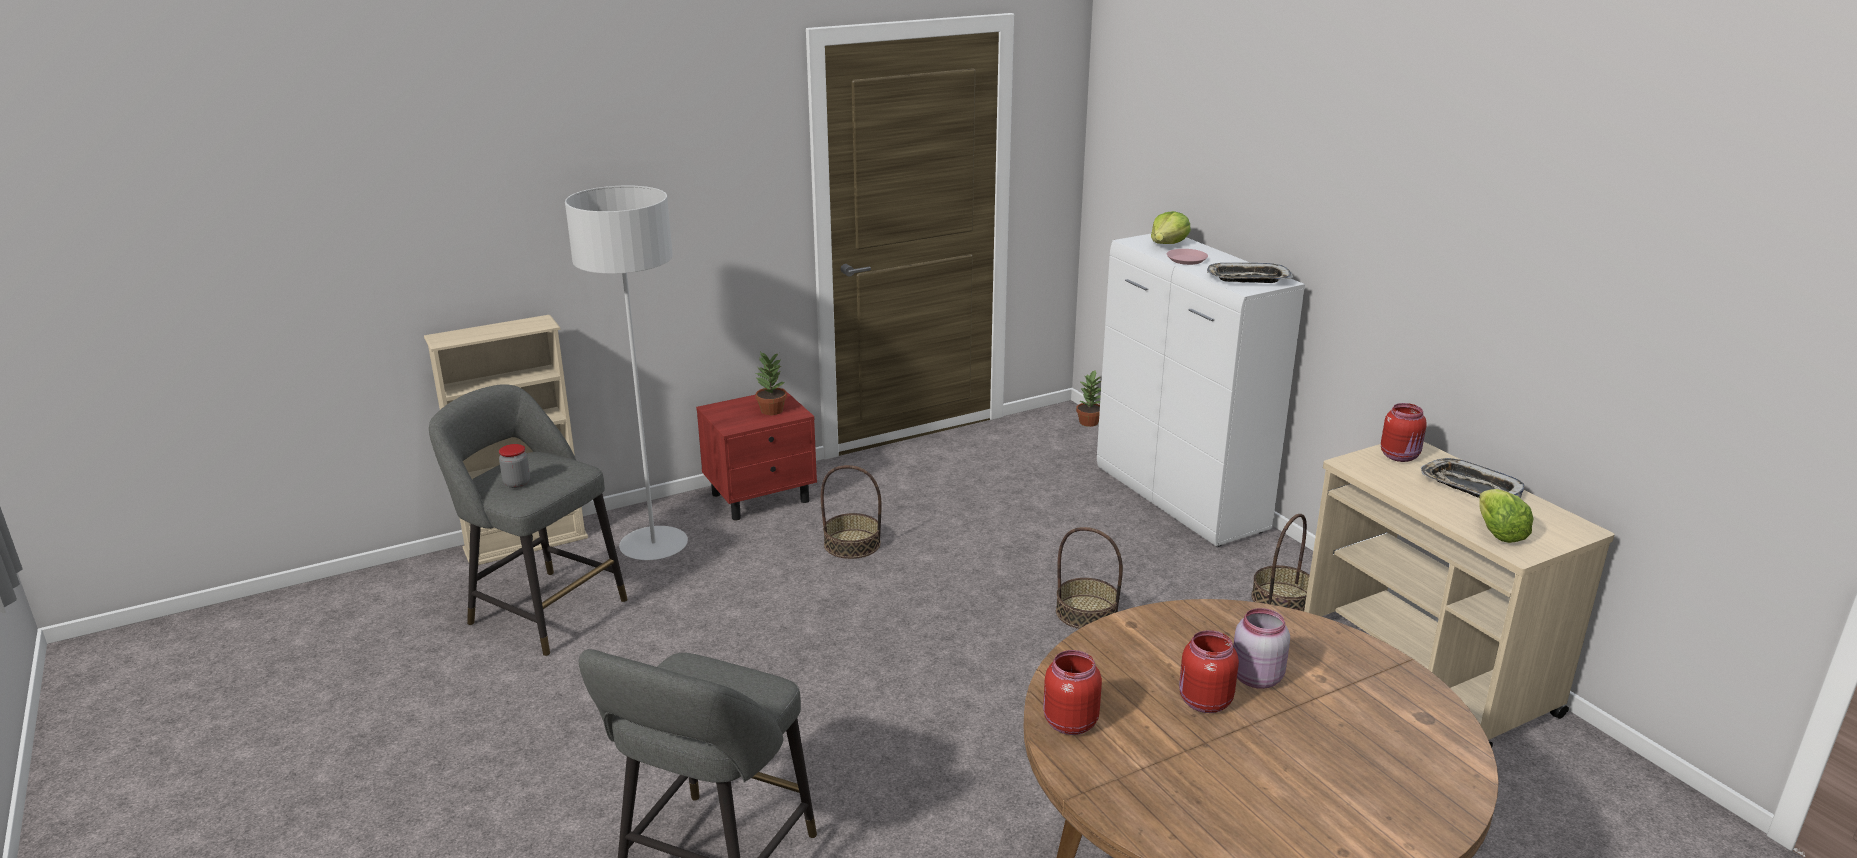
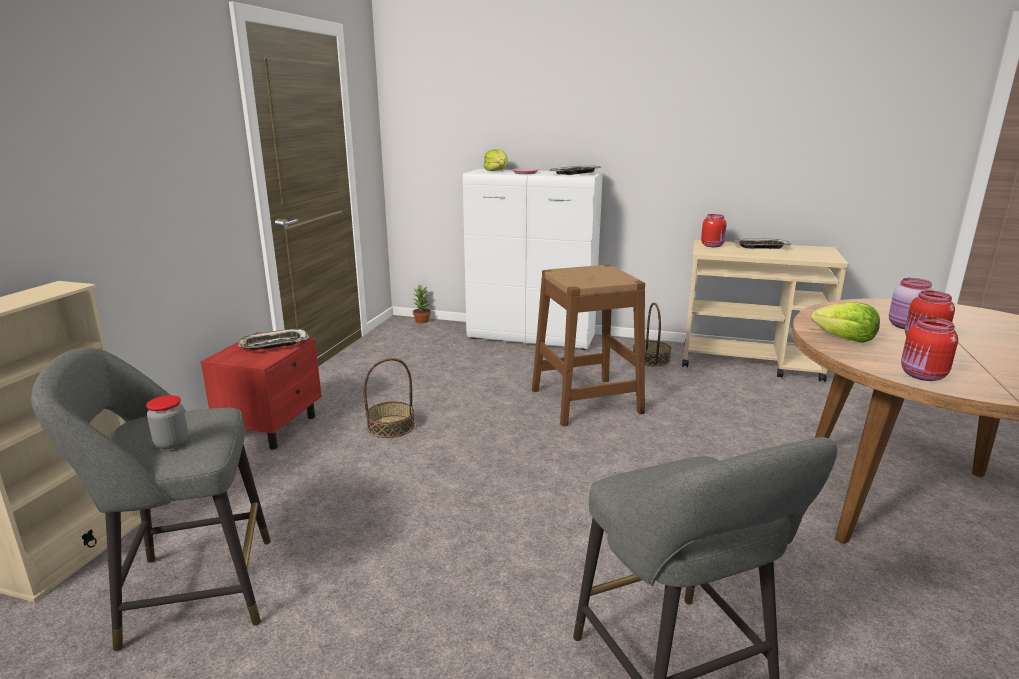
camera: 45 degrees left, 5 degrees down
(654, 546) = (229, 494): grey floor lamp -> none
(771, 410) = (274, 344): potted plant -> tray
(1087, 612) = (586, 401): basket -> brown stool
(1498, 533) = (810, 256): lettuce -> lettuce (845, 339)

